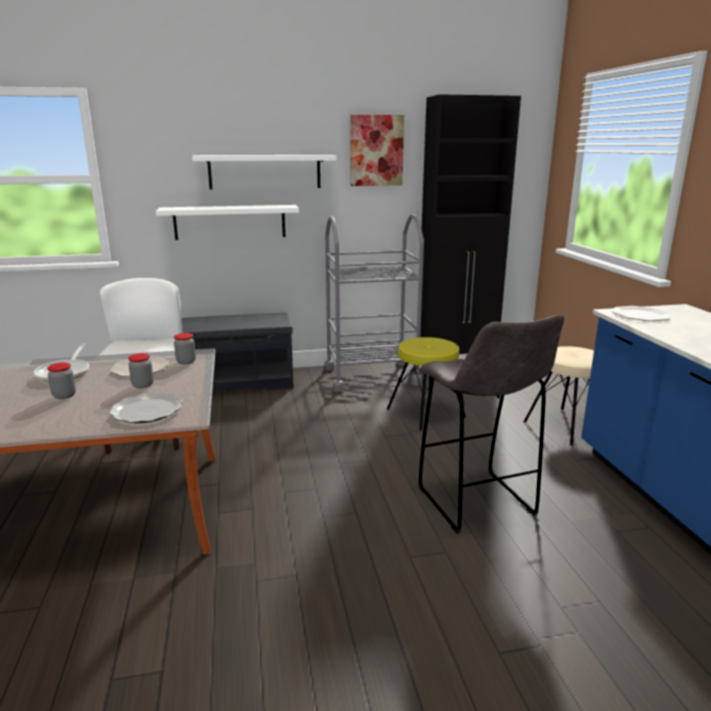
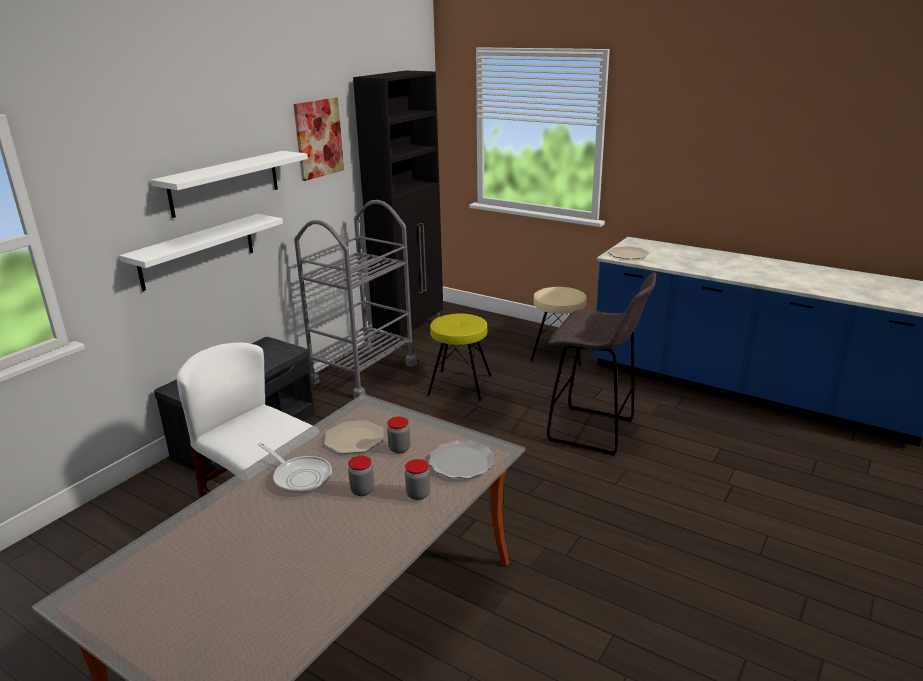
camera: 45 degrees left, 5 degrees up
(186, 362) = (376, 415): jar -> jar (418, 494)

